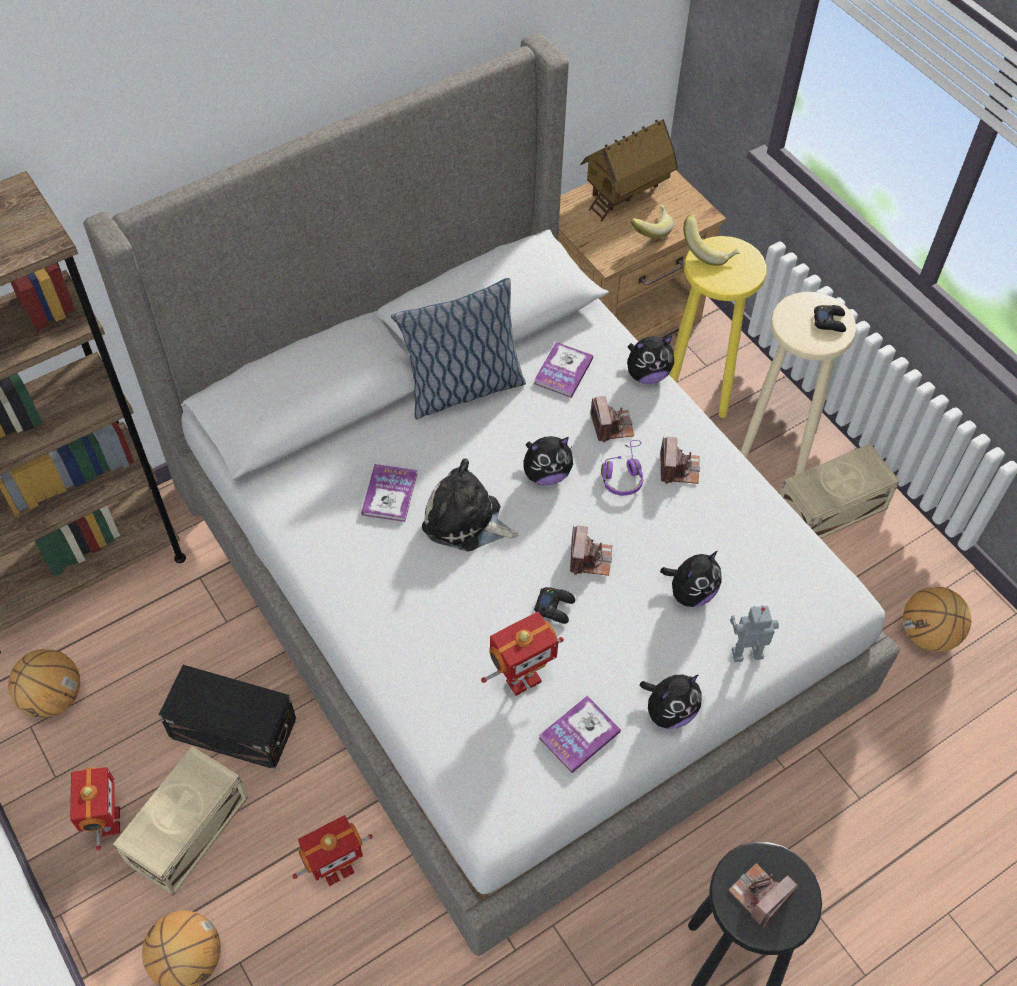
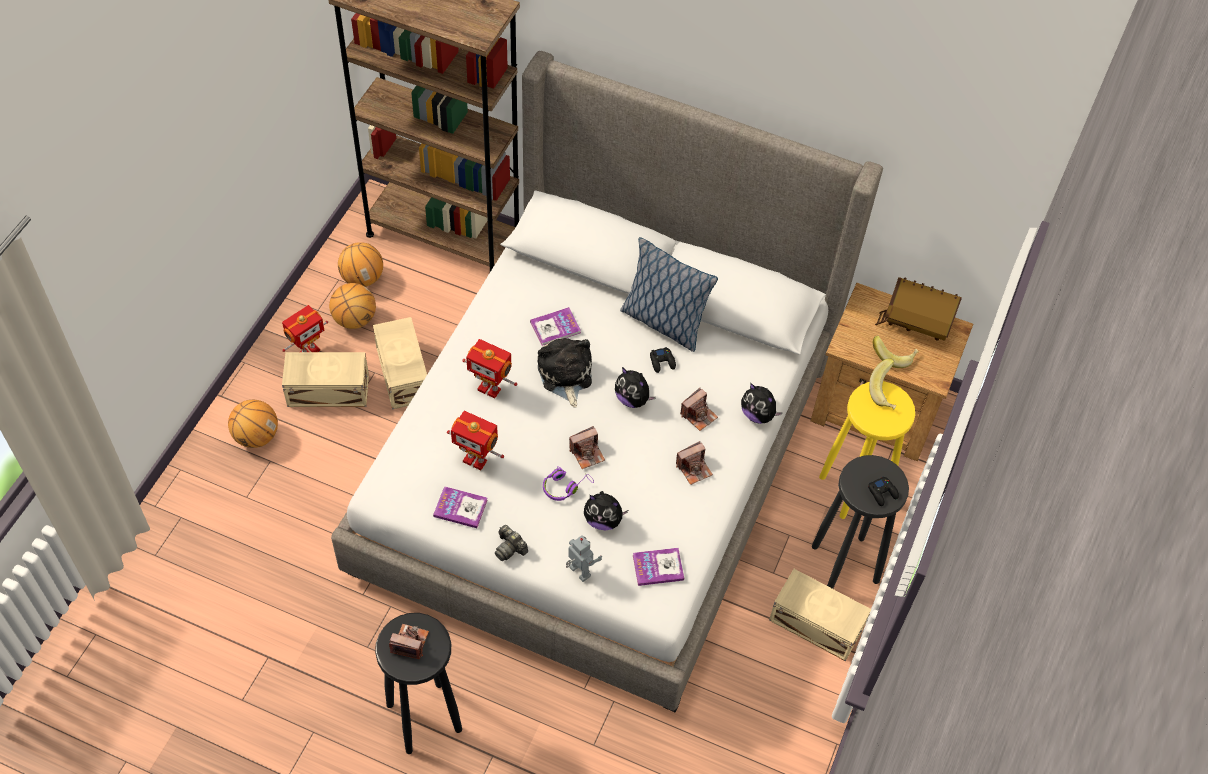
camera: 55 degrees right, 0 degrees up
(234, 730) = (402, 375): black storage box -> beige storage box
(337, 869) = (352, 476): toy robot -> toy robot (490, 388)
(555, 607) = (538, 452): black game controller -> black game controller (662, 362)
(563, 371) = (721, 367): book -> book (658, 567)
(623, 474) = (665, 440): purple headphones -> purple headphones (565, 486)
(669, 711) = (510, 548): plush toy -> camera
(776, 444) = (845, 562): beige stool -> black stool
(928, 634) = (756, 734): basketball -> basketball (354, 319)

